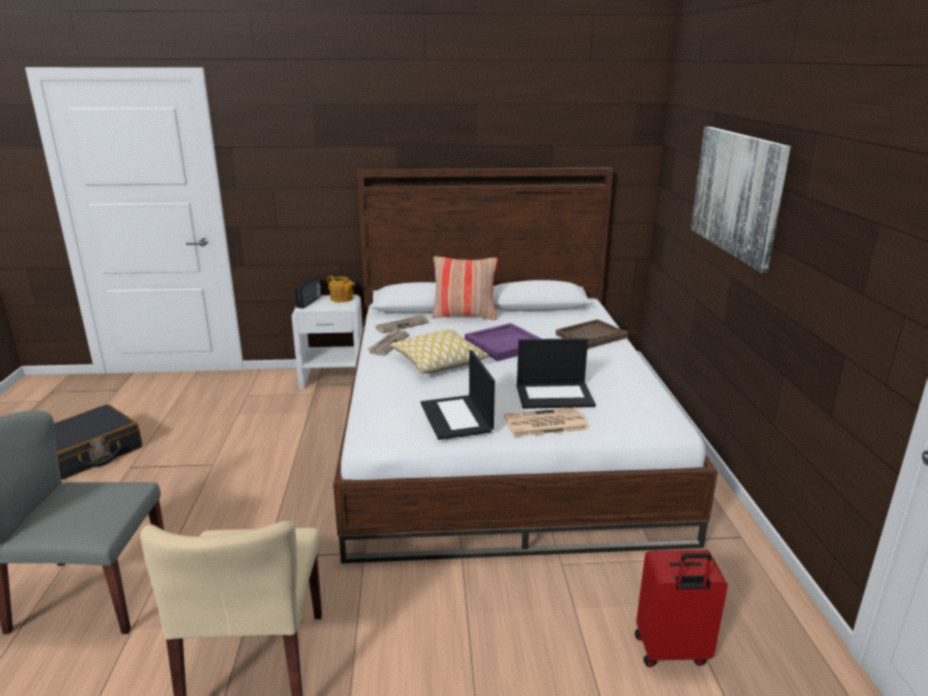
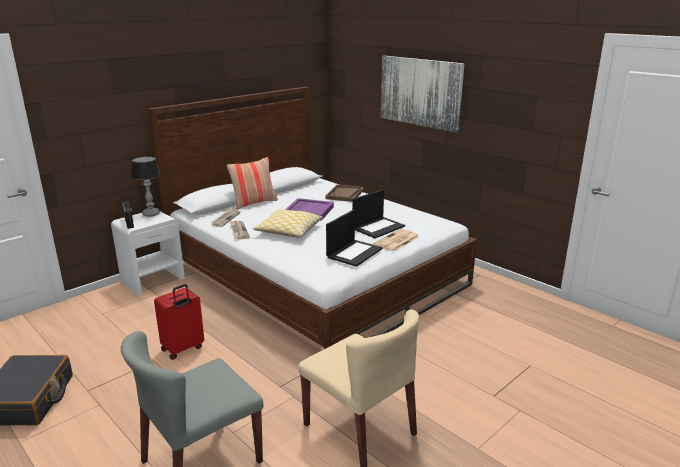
camera: 40 degrees left, 0 degrees up
(342, 298) = (151, 214): teapot -> table lamp
(457, 417) = (354, 252): laptop -> laptop turned 90 degrees counterclockwise
(671, 651) = (511, 327): red suitcase -> red suitcase (183, 349)

